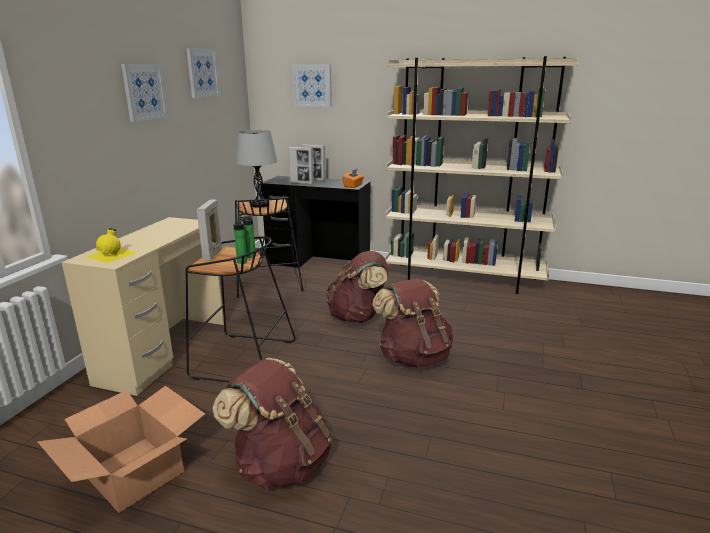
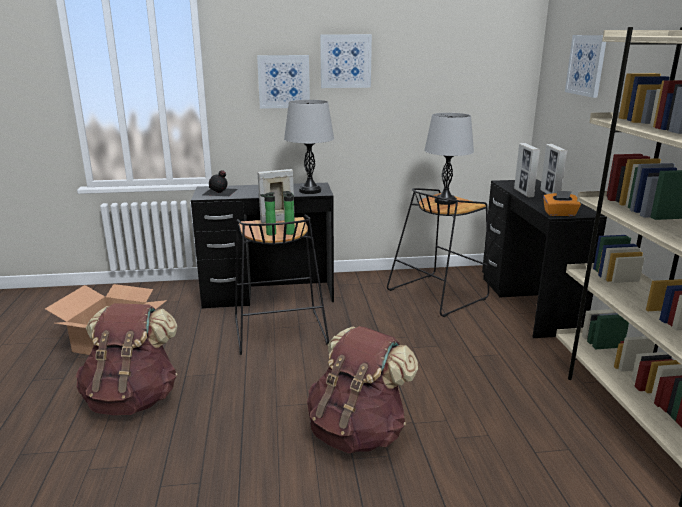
camera: 65 degrees right, 0 degrees up
(112, 254) = (220, 192): yellow bottle -> black bottle
(163, 351) = (268, 294): beige desk -> black desk
(185, 225) = (310, 191): none -> grey table lamp
(202, 73) = (446, 44): picture -> picture (284, 81)
(358, 317) = (420, 367): brown backpack -> none

